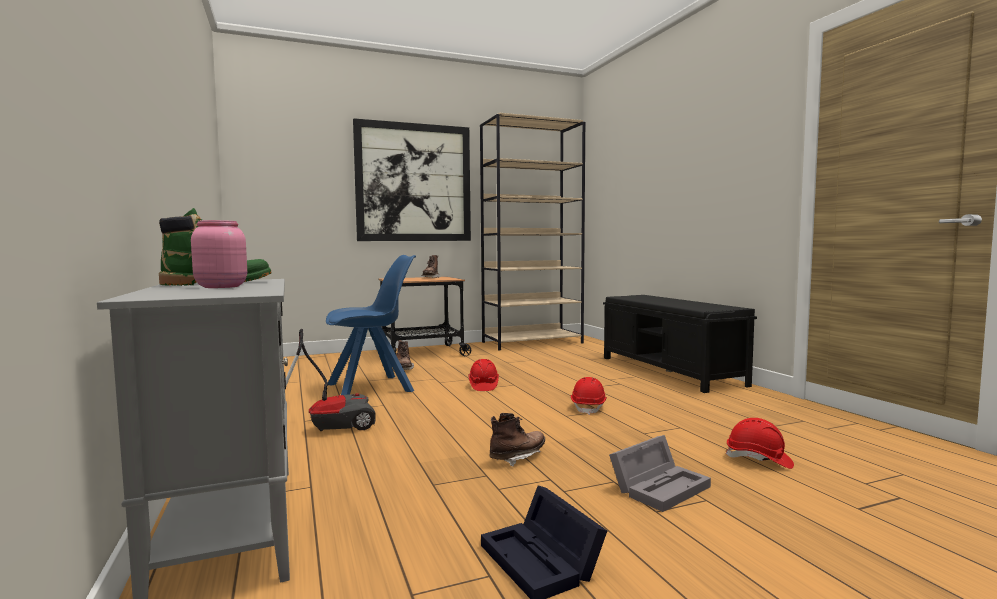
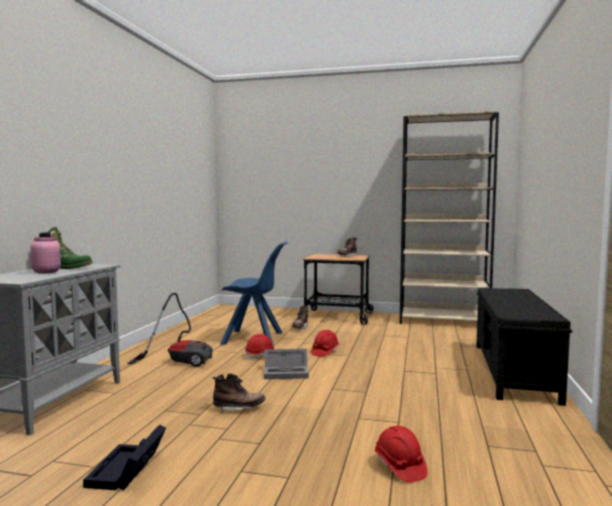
camera: 35 degrees right, 0 degrees up
(414, 183) = (346, 177): picture -> none
(589, 407) = (363, 387): red hard hat -> red hard hat (261, 356)
(660, 486) = (280, 457): grey storage box -> grey storage box (287, 372)

